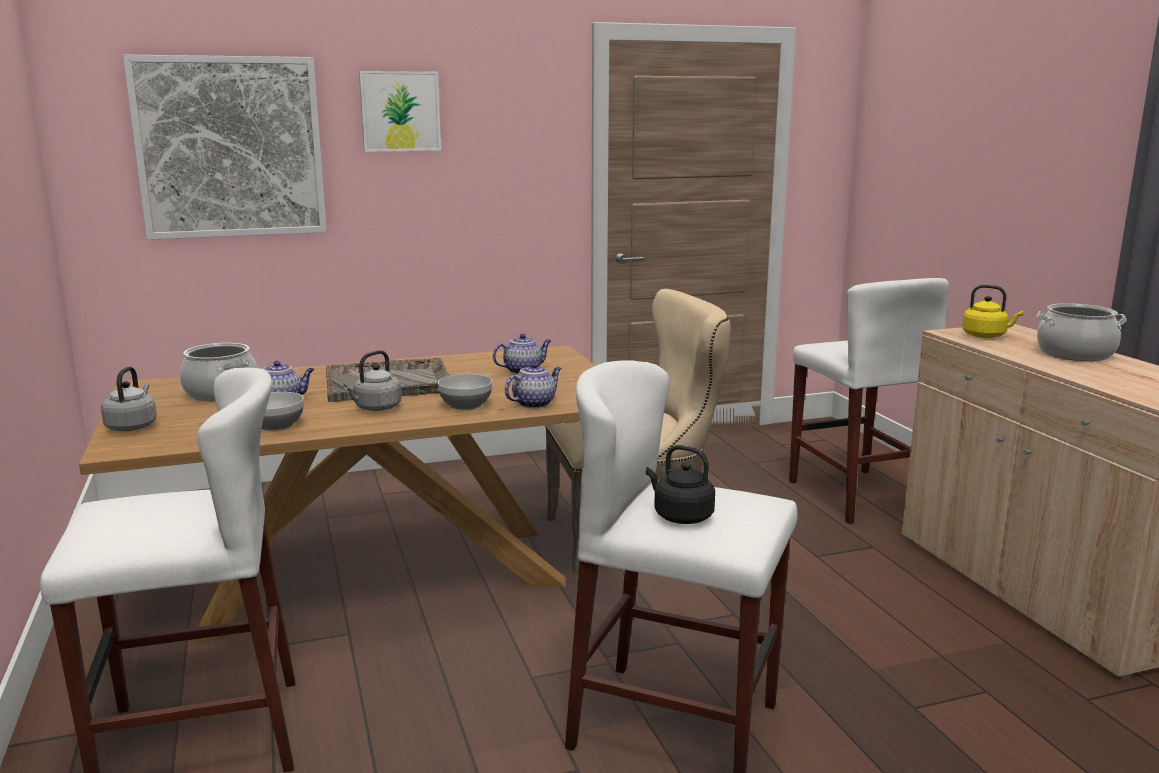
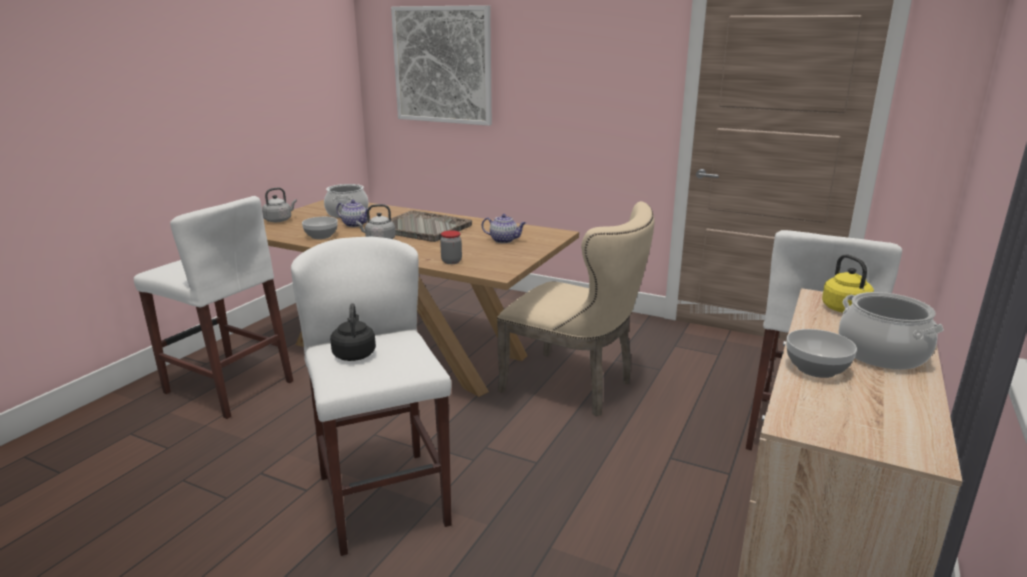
camera: 45 degrees right, 5 degrees up
(400, 111) = (541, 44): picture -> none
(465, 405) = (418, 251): bowl -> bowl (815, 368)
(534, 403) = (451, 261): teapot -> jar

